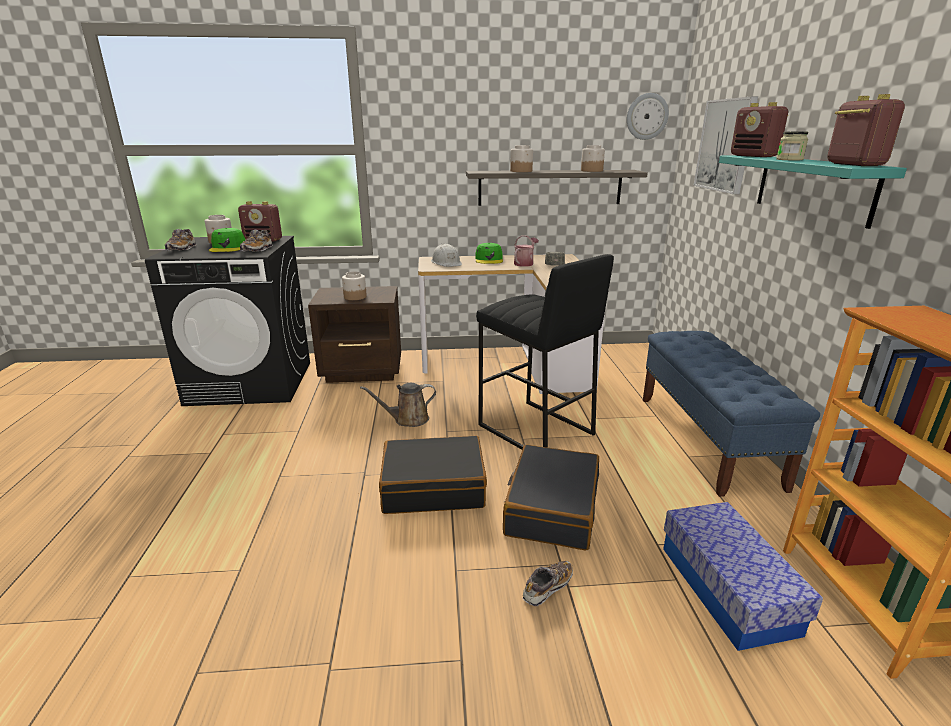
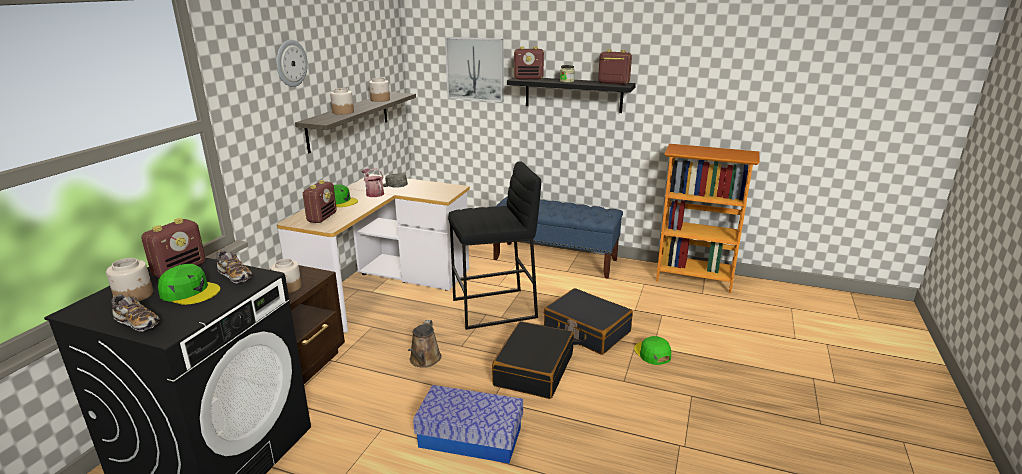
camera: 65 degrees left, 0 degrees up
(447, 263) = (322, 217): white hard hat -> radio
(547, 588) = (652, 353): shoe -> green cap
(647, 116) = (389, 48): wall clock -> wall clock (290, 63)
(727, 589) = (673, 305): storage box -> storage box (470, 437)
(812, 187) = (573, 94): turquoise shelf -> black shelf

